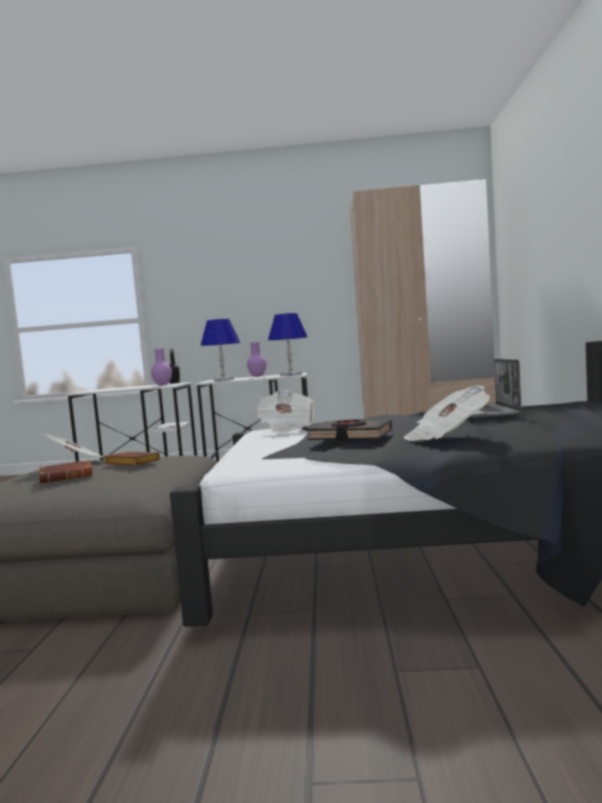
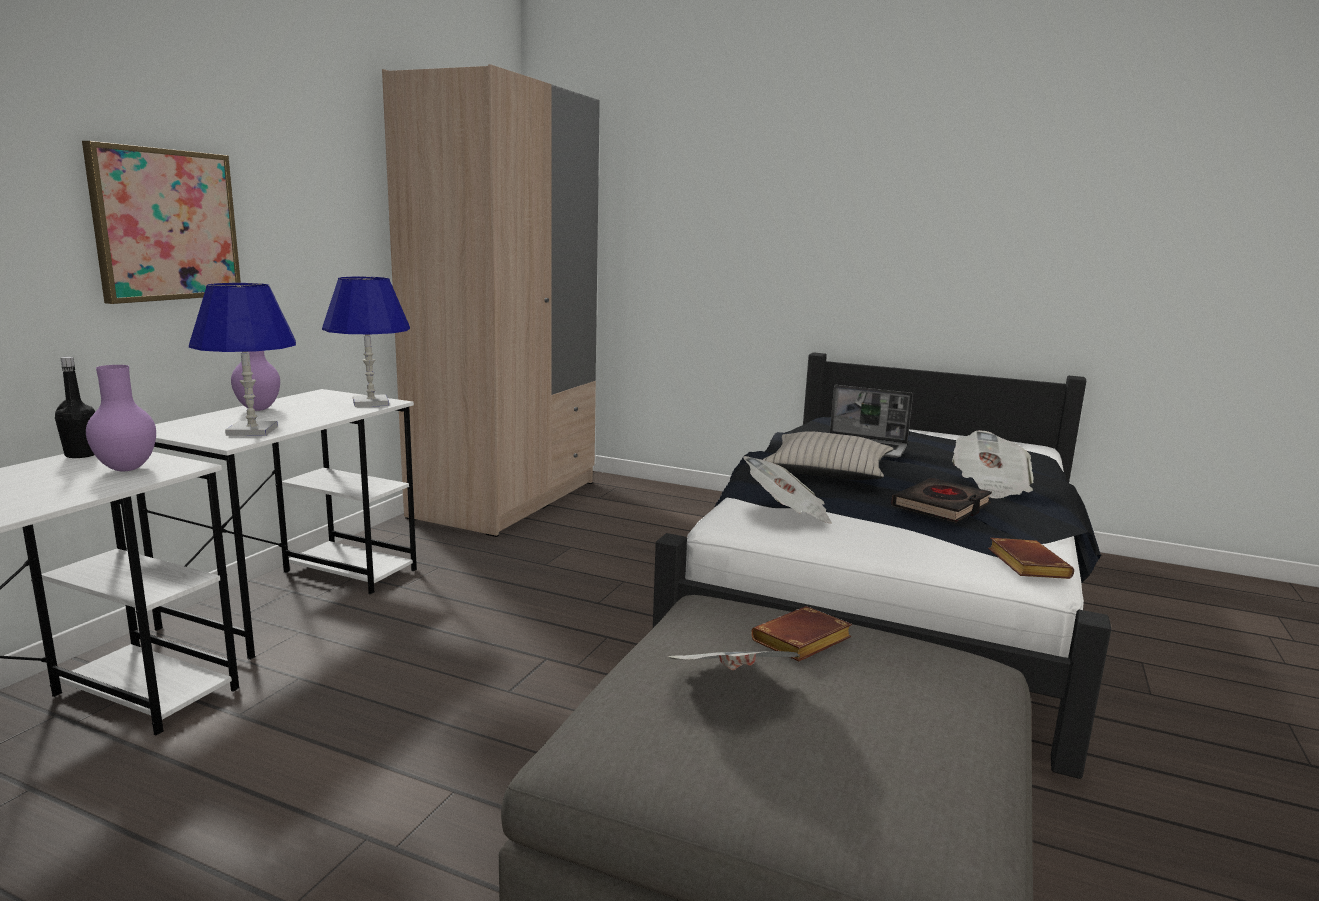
camera: 70 degrees left, 10 degrees up
(68, 476) = (871, 702): brown book -> brown book (1024, 565)
(233, 301) = (166, 225): none -> picture
(398, 419) = (827, 471): none -> beige pillow

